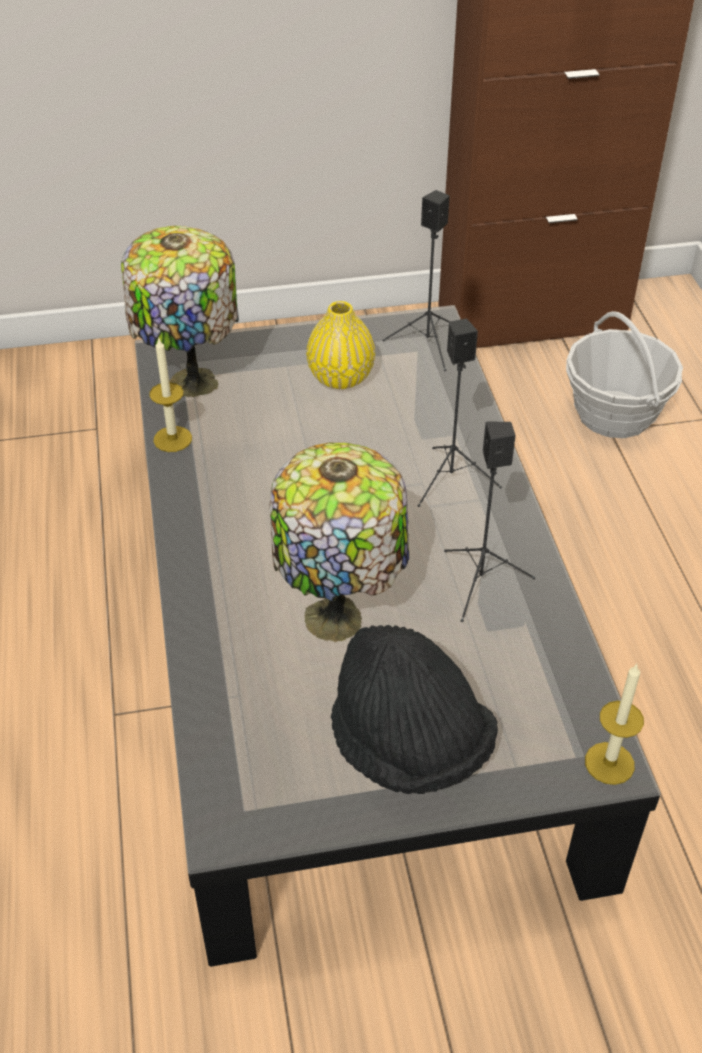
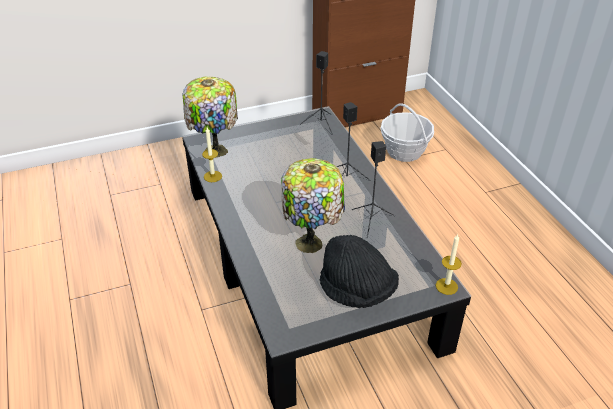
camera: 10 degrees left, 5 degrees down
(340, 378) = (284, 142): yellow vase -> none

